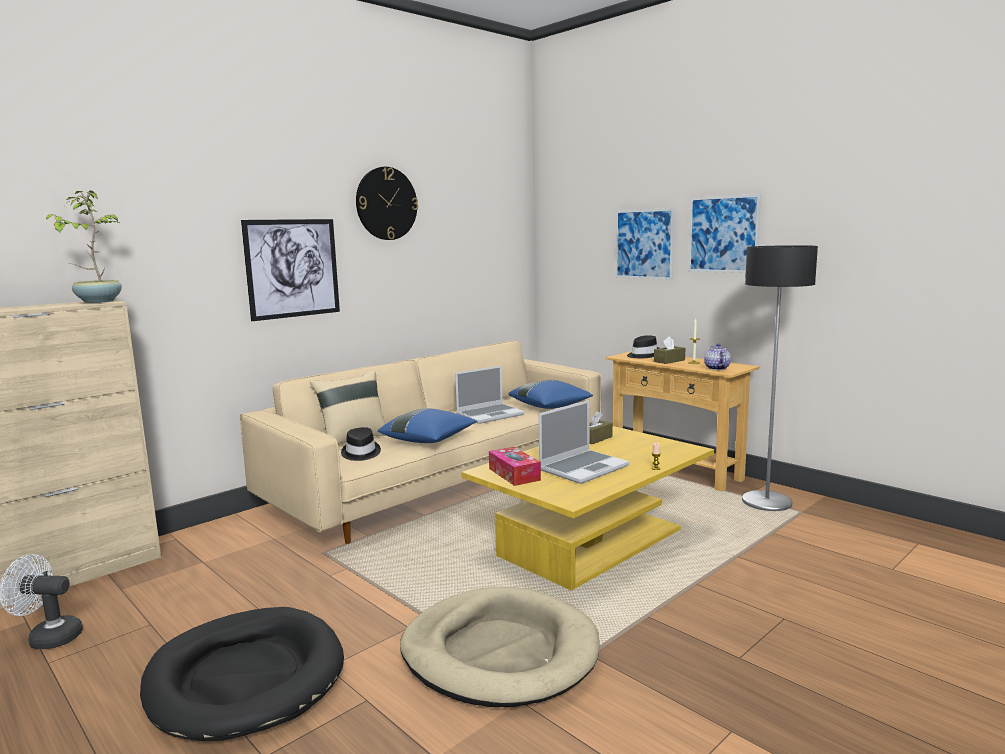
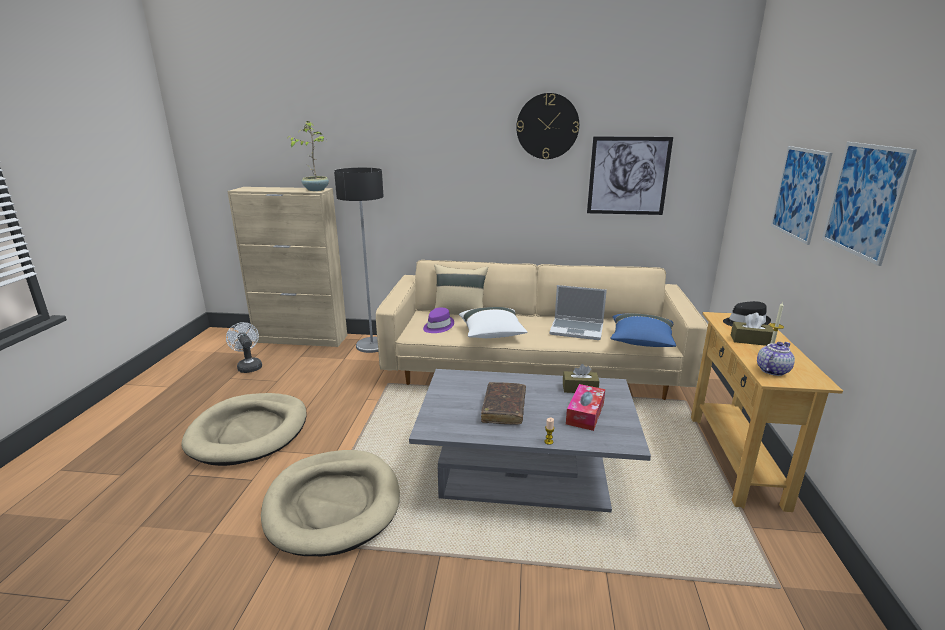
camera: 50 degrees right, 10 degrees up
(246, 677) = (249, 432): black dog bed -> beige dog bed
(292, 268) = (455, 177): picture -> picture (628, 176)
(360, 453) = (438, 326): black hat -> purple hat
(429, 440) = (492, 334): blue pillow -> white pillow
(514, 474) = (453, 388): tissue box -> tissue box (585, 413)
(583, 468) = (504, 409): laptop -> brown book
(591, 543) = (524, 475): yellow coffee table -> grey coffee table
(766, 502) = (761, 549): floor lamp -> floor lamp (372, 345)

